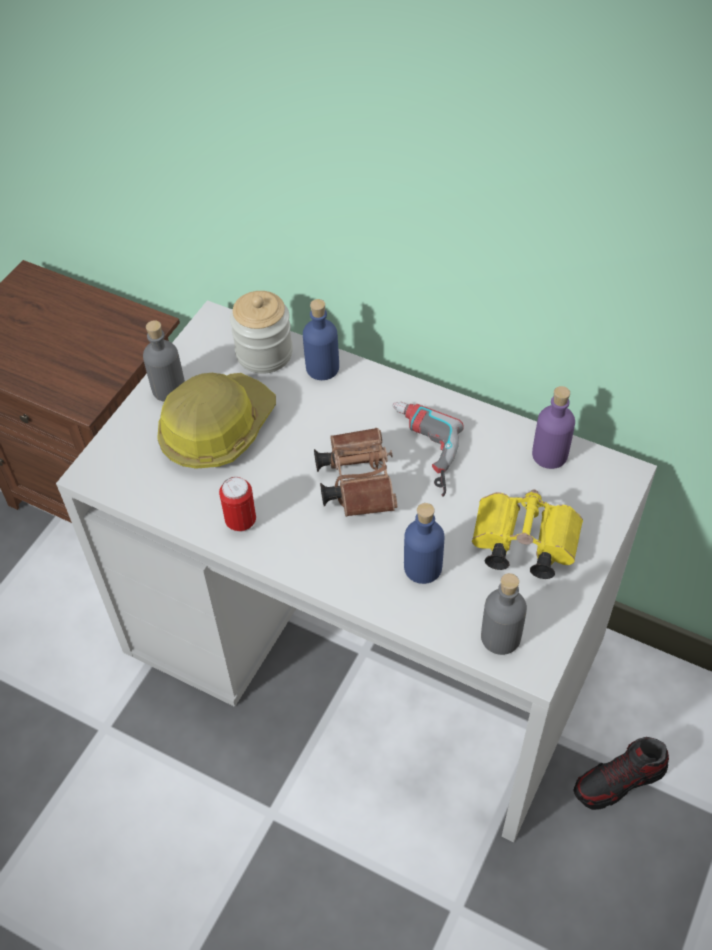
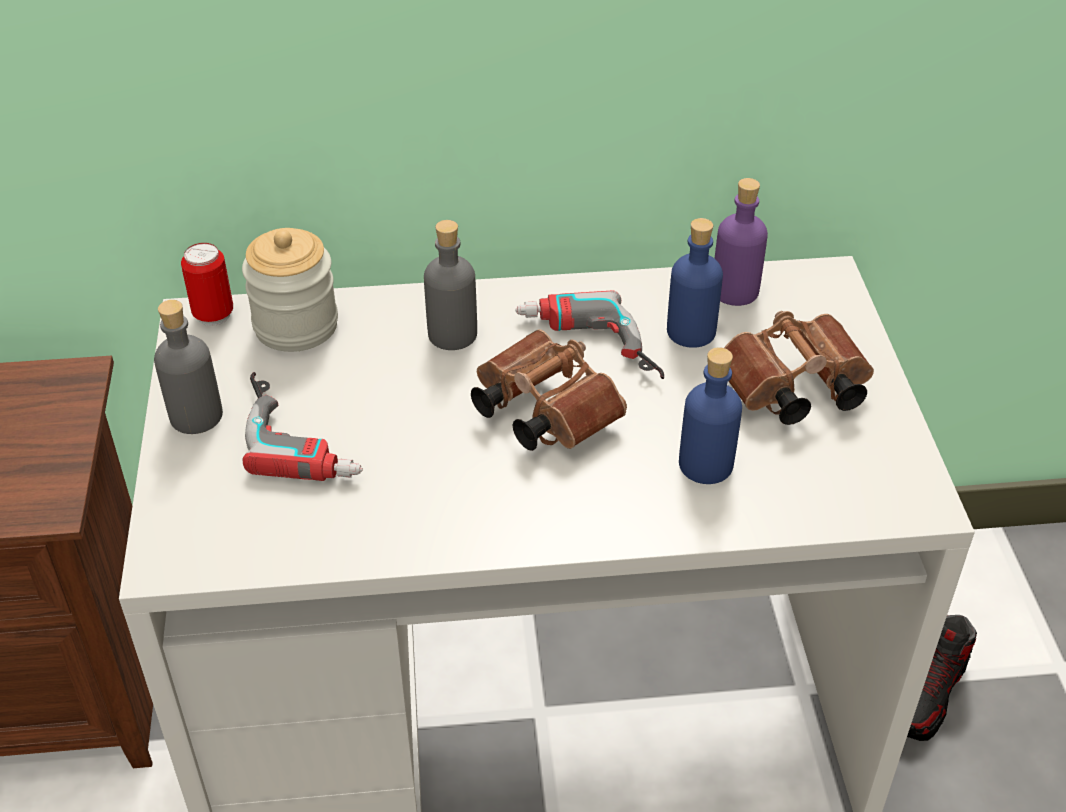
camera: 35 degrees left, 10 degrees down
(216, 429) = (305, 433): hard hat -> power drill
(241, 521) = (434, 521): can -> can (213, 315)
(322, 368) = (387, 312): blue bottle -> blue bottle (691, 332)
(500, 637) = (860, 493): grey bottle -> grey bottle (452, 334)
(521, 545) = (790, 391): yellow binoculars -> brown binoculars

